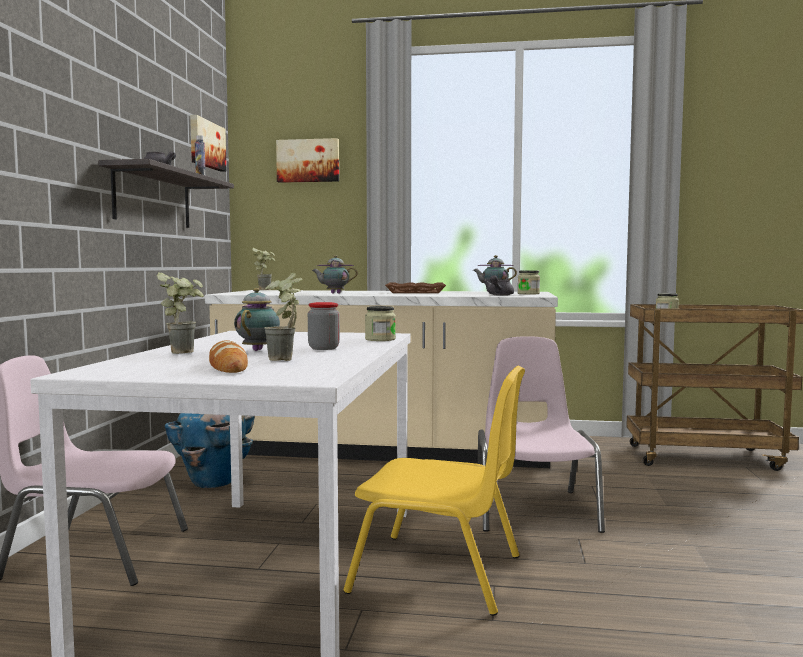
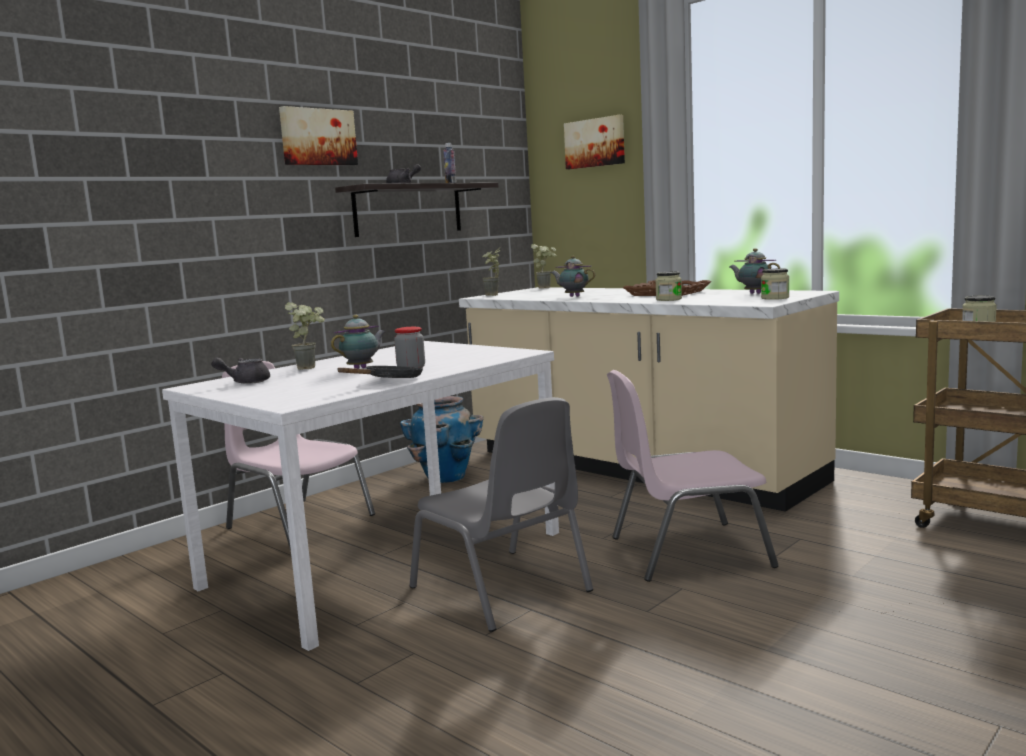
camera: 35 degrees right, 5 degrees up
(206, 144) = (487, 141): picture -> picture (317, 137)
(228, 365) = (289, 385): bread -> none
(286, 360) = (339, 382): potted plant -> potted plant (493, 295)
(342, 356) = (390, 380): none -> black frying pan
(380, 339) = (493, 359): jar -> jar (668, 299)
(440, 574) = (502, 590): yellow chair -> grey chair
(498, 295) = (721, 302): grey teapot -> grey teapot (245, 382)
(533, 509) = (686, 551): pink chair -> pink chair turned 135 degrees counterclockwise

